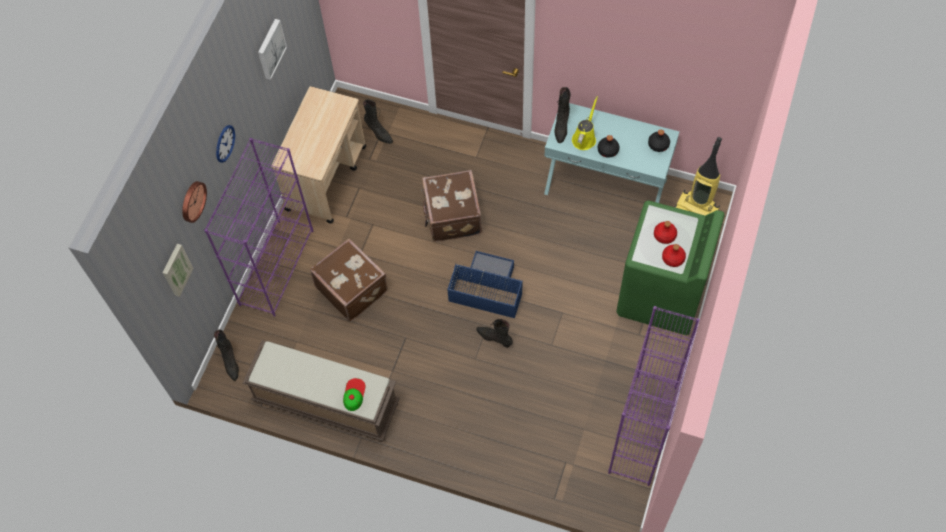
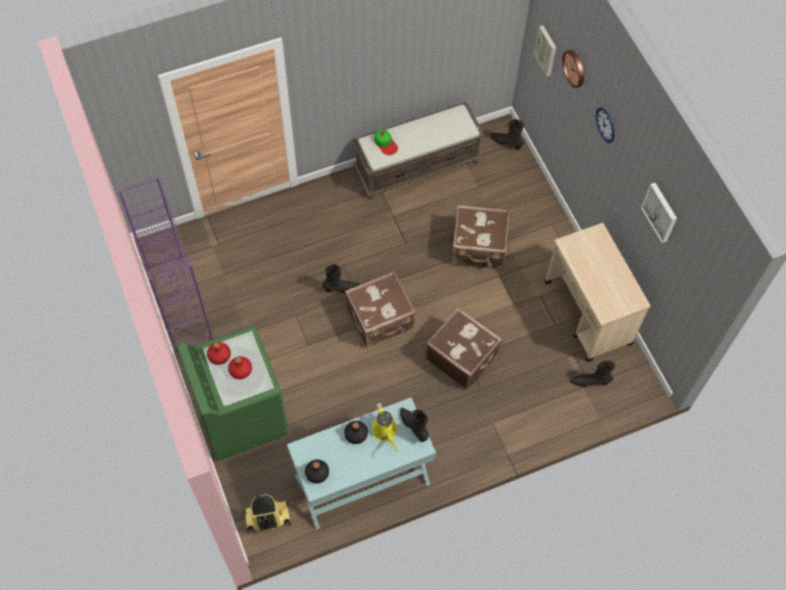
camera: 135 degrees right, 0 degrees up
(276, 267) = (548, 222): purple bookcase -> none
(486, 289) = (381, 319): blue storage box -> brown suitcase

